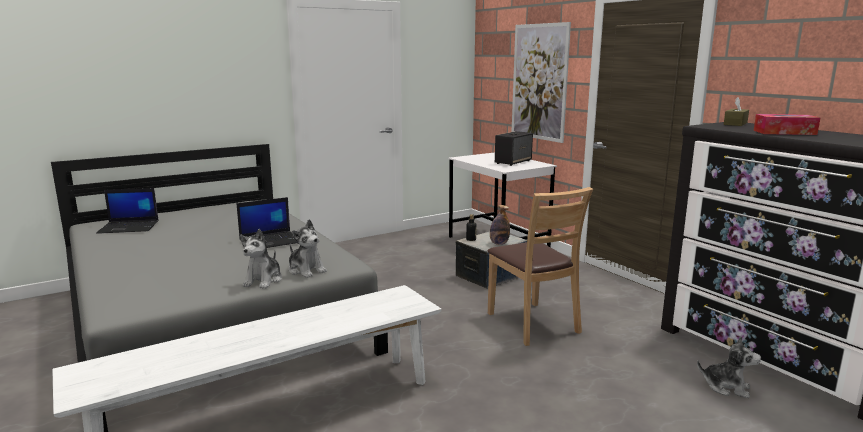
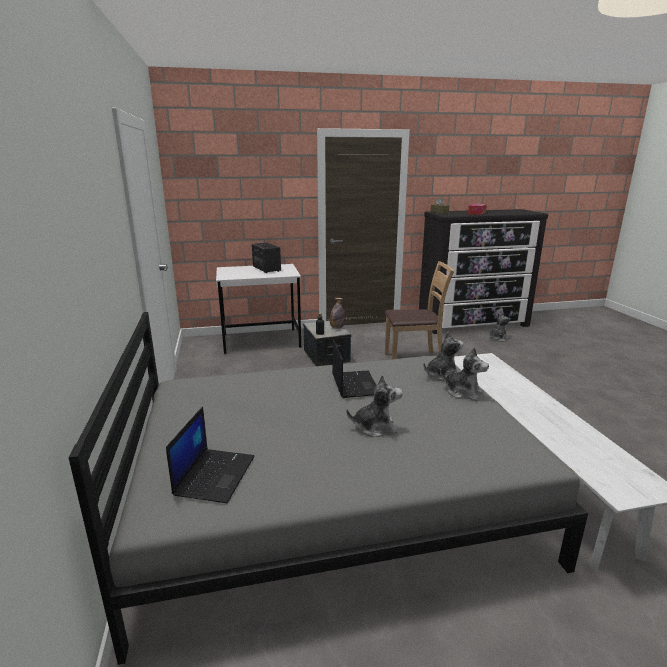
camera: 70 degrees left, 5 degrees up
(188, 255) = (375, 427): none -> plush toy
(539, 82) = (263, 199): picture -> none

